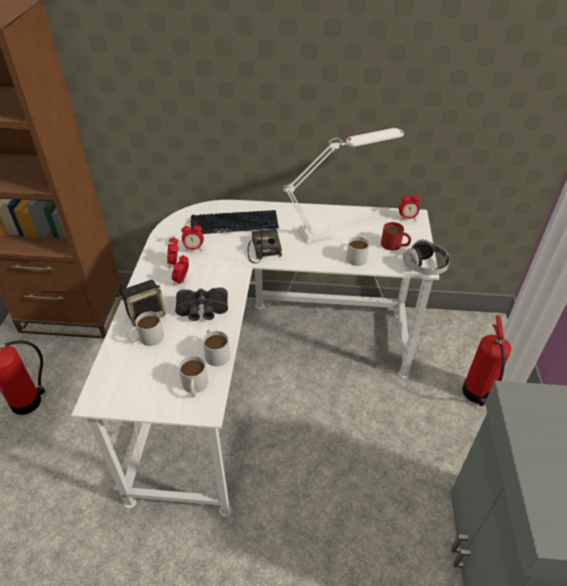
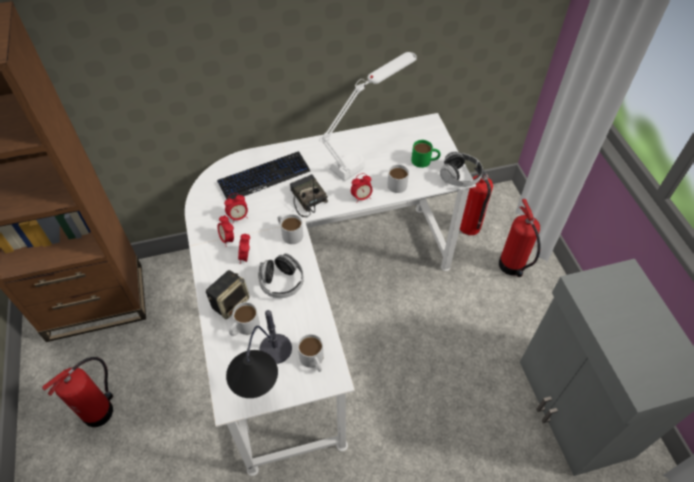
camera: 20 degrees left, 10 degrees up
(140, 389) = (266, 379): none -> table lamp
(202, 311) = (281, 283): black binoculars -> headphones
(215, 352) = (315, 321): white mug -> white mug (289, 233)
(395, 245) = (425, 160): red mug -> green mug
(407, 218) = (424, 127): alarm clock -> alarm clock (361, 197)
(444, 344) = (470, 227): none -> fire extinguisher

